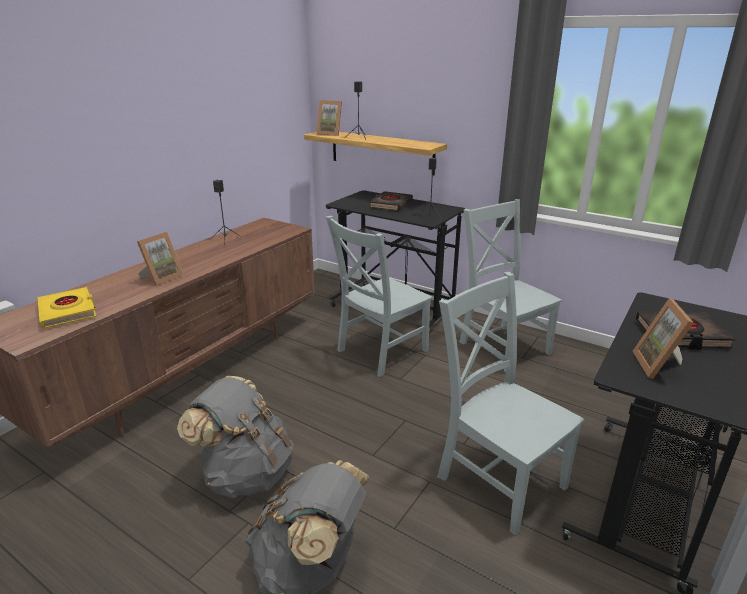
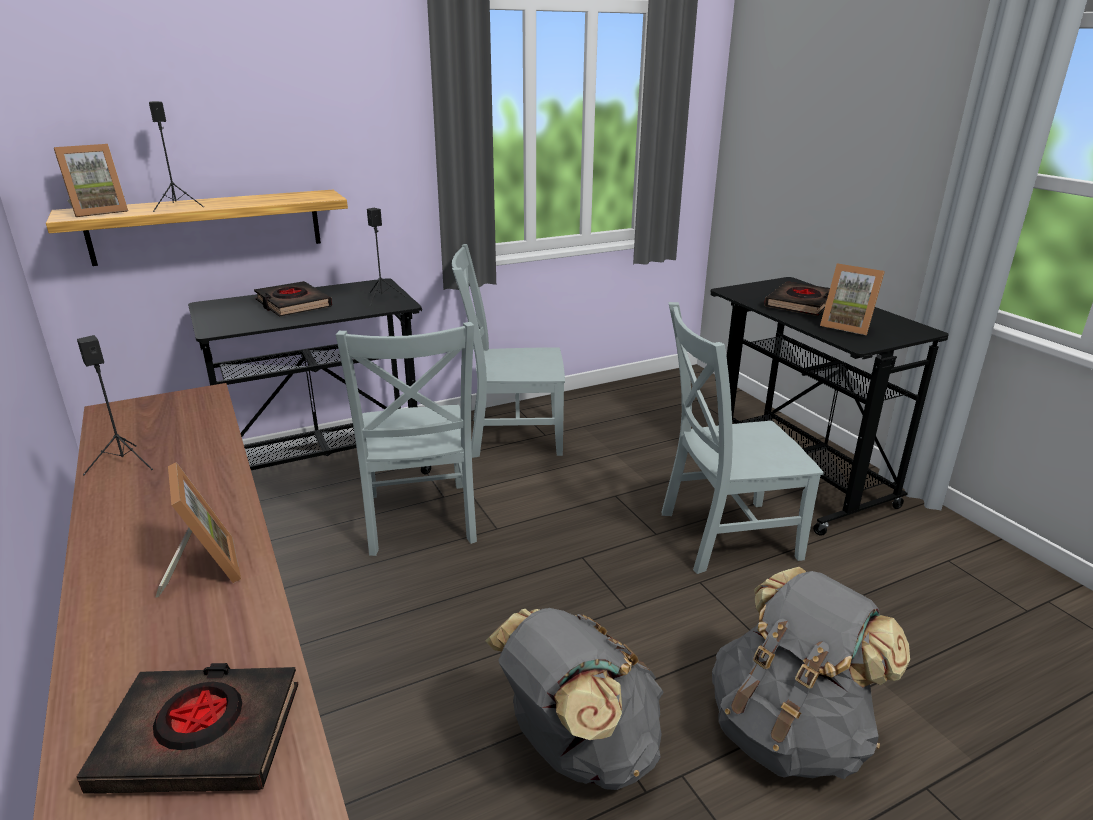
camera: 60 degrees left, 0 degrees up
(68, 312) = (201, 737): yellow book -> black book

